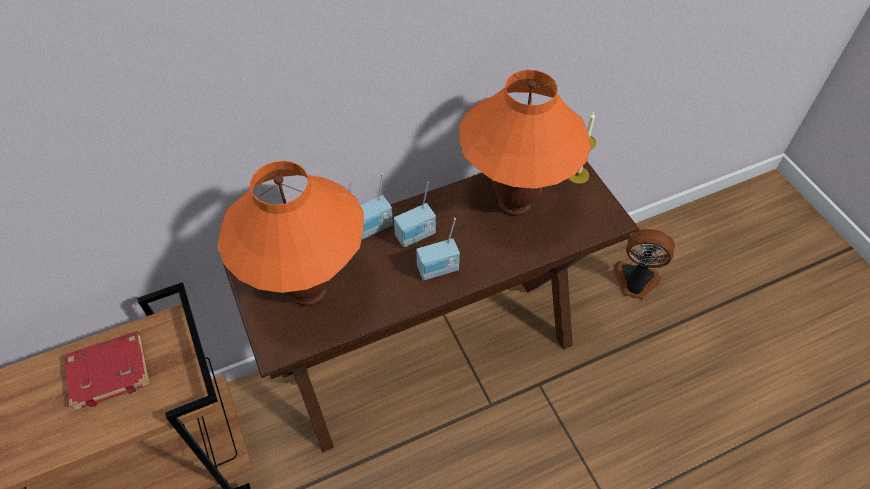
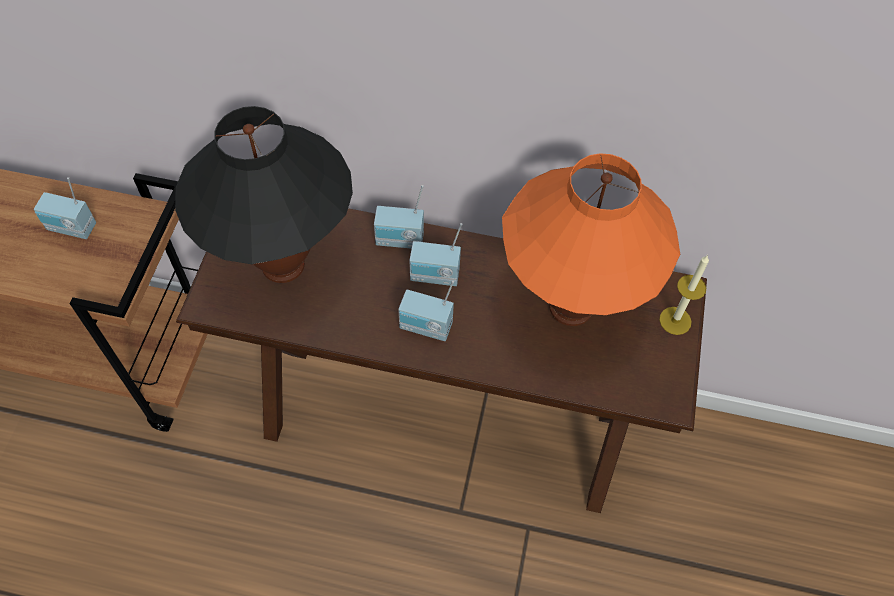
camera: 35 degrees right, 5 degrees up
(110, 371) = (71, 229): red book -> radio
(309, 291) = (284, 266): orange table lamp -> black table lamp
(635, 282) = (737, 494): fan -> none

